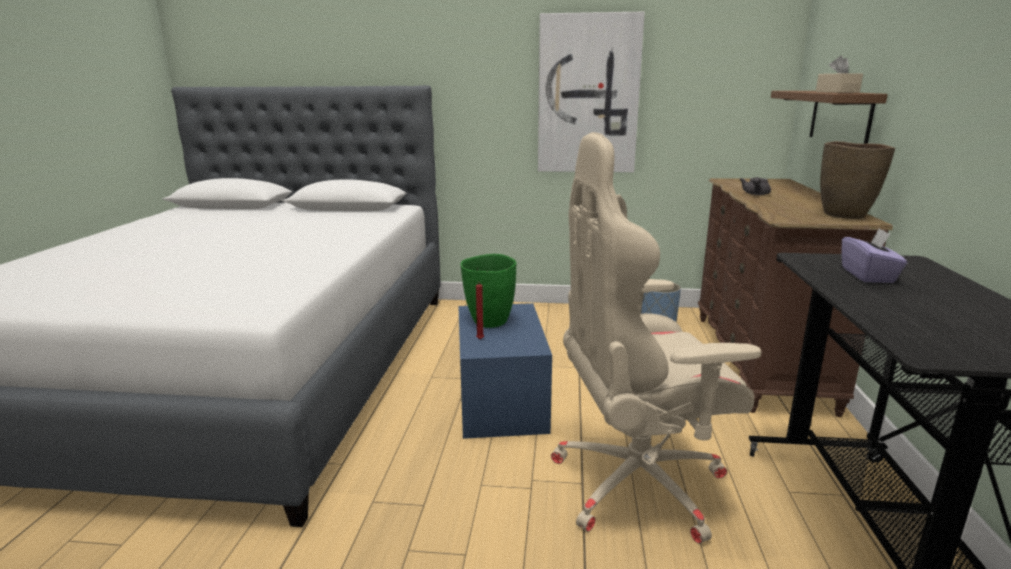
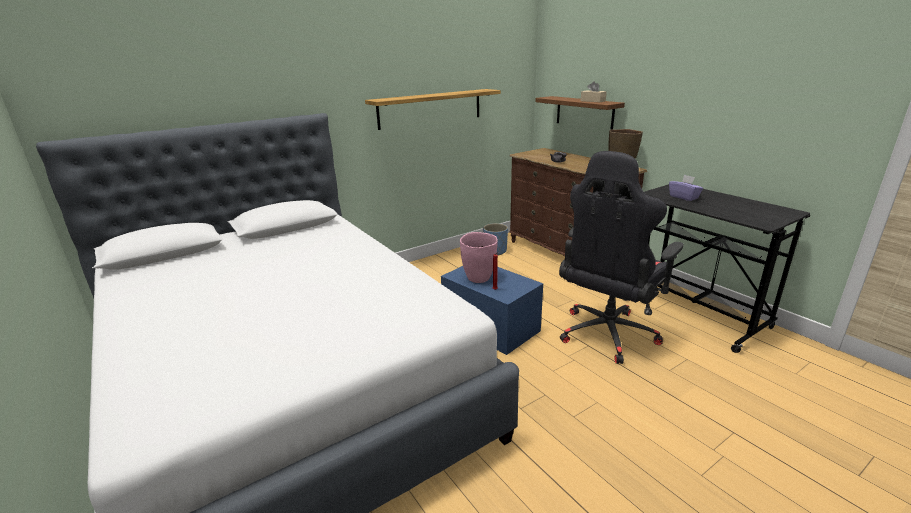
camera: 40 degrees left, 5 degrees up
(490, 322) = (479, 278): green vase -> pink vase
(588, 95) = (430, 108): picture -> shelf
(639, 483) = (607, 333): beige office chair -> black office chair

